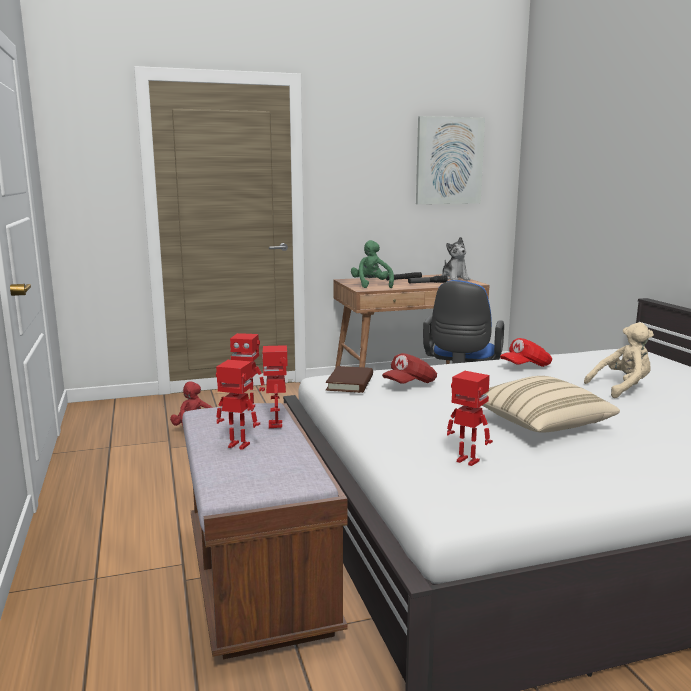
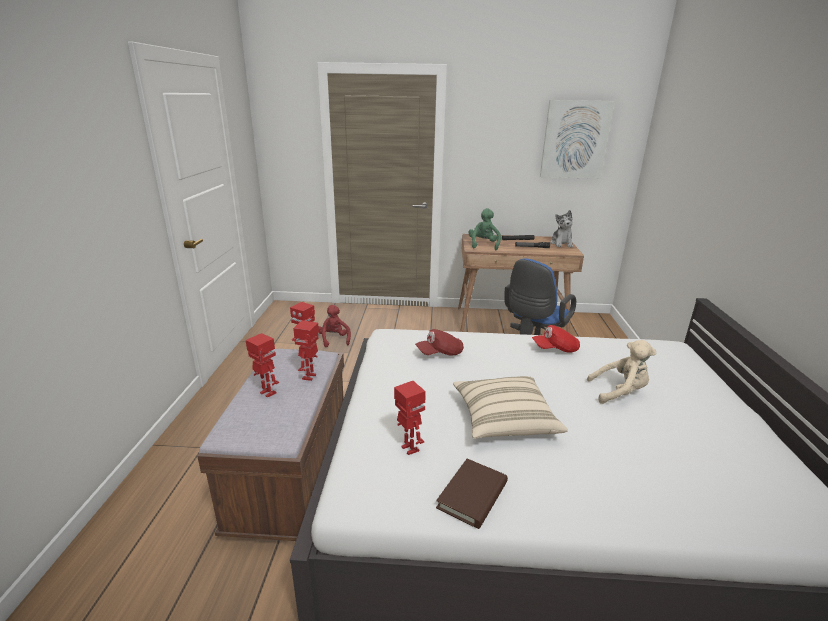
camera: 20 degrees right, 10 degrees up
(350, 383) = (398, 343): brown book -> brown book (472, 495)

